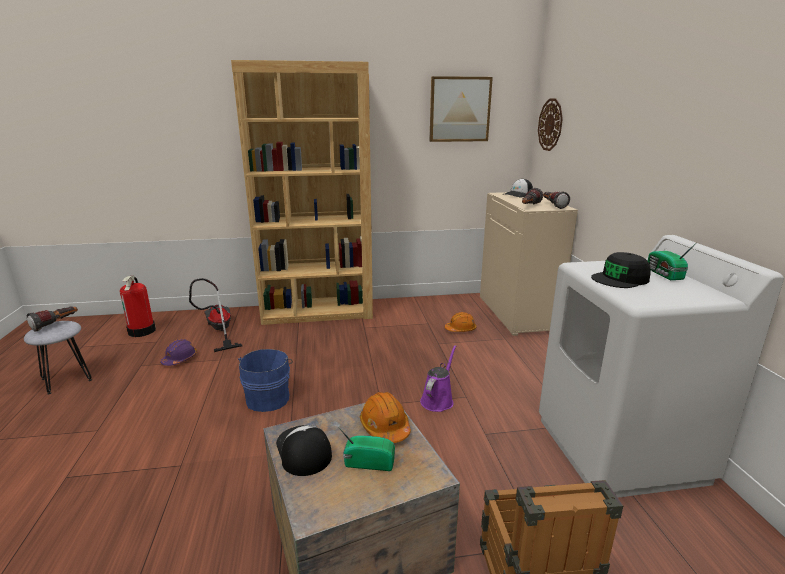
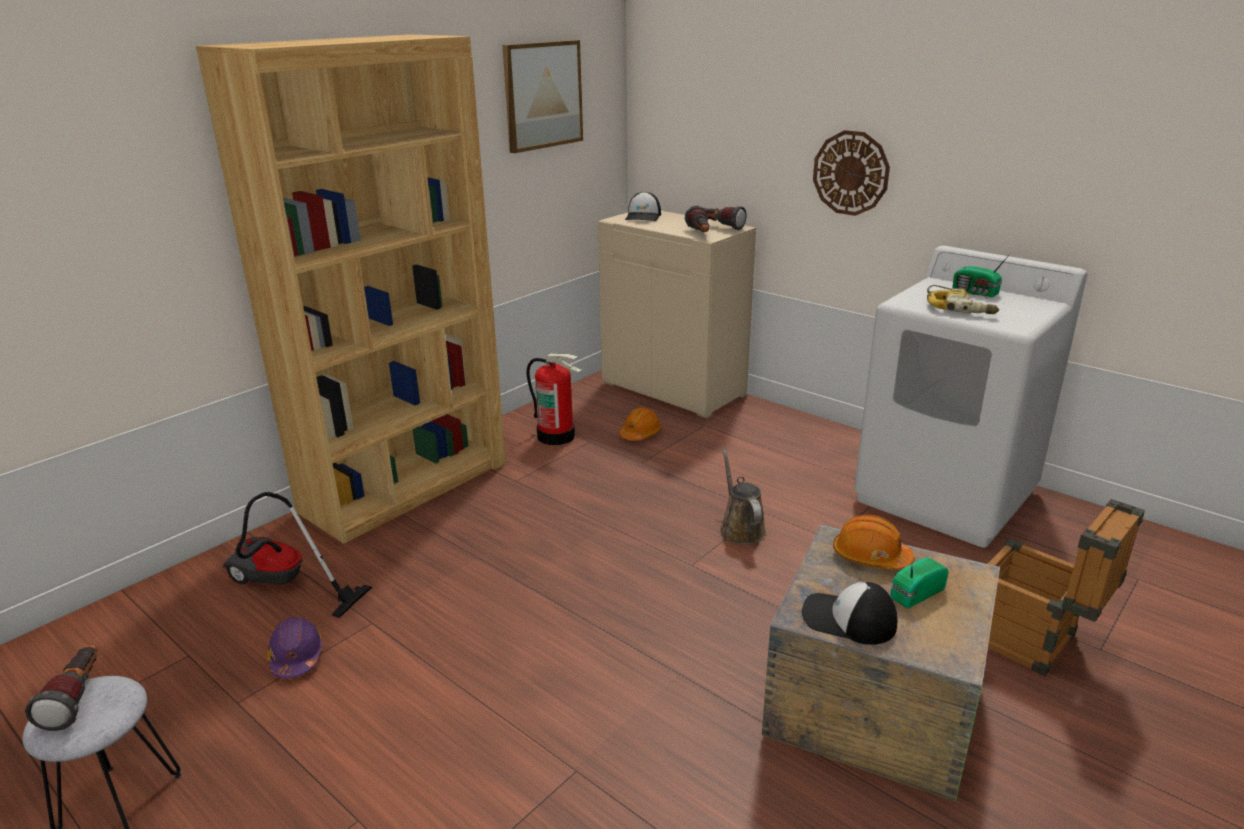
camera: 40 degrees left, 5 degrees up
(142, 331) = (116, 655): fire extinguisher -> fire extinguisher (556, 436)
(269, 398) = (544, 631): blue bucket -> none
(438, 400) = (740, 528): purple watering can -> brown watering can
(550, 124) = (670, 109): wall clock -> wall clock (851, 173)
(620, 279) = (960, 308): black cap -> power drill

